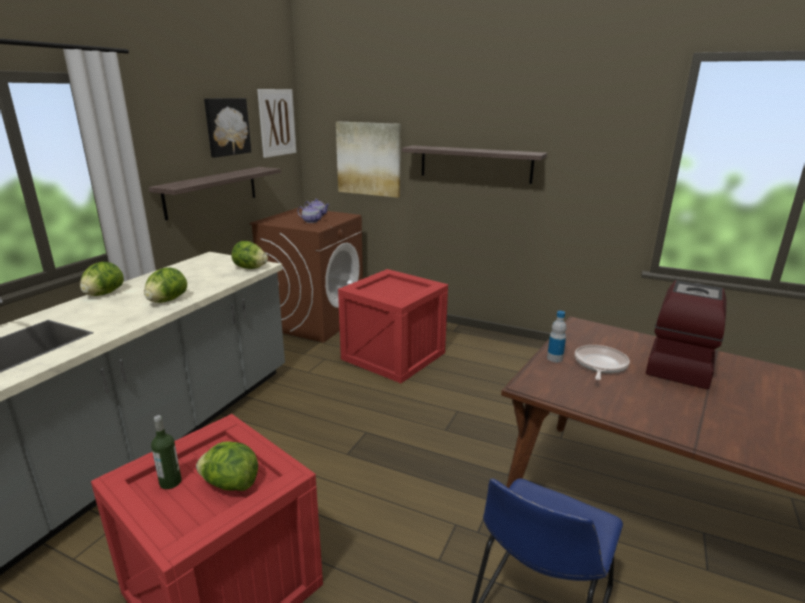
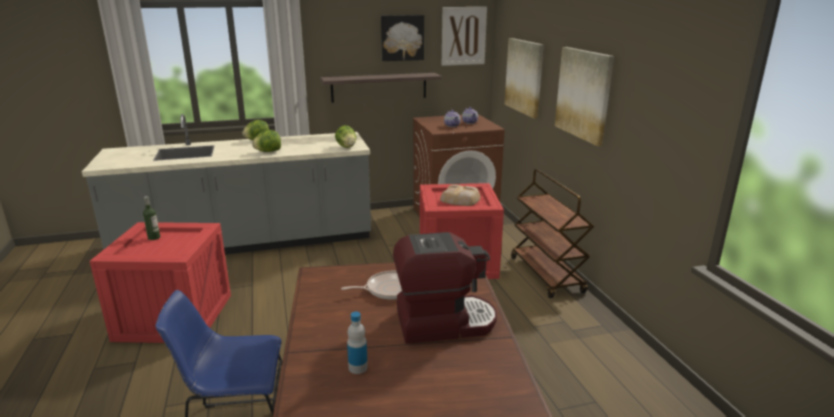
camera: 50 degrees right, 0 degrees up
(230, 484) = (163, 249): lettuce -> none
(395, 289) = (460, 199): none -> bread
(465, 335) = (547, 275): none -> brown cart
(475, 164) = (583, 94): shelf -> picture
(554, 358) = (374, 271): bottle -> bottle (358, 367)

